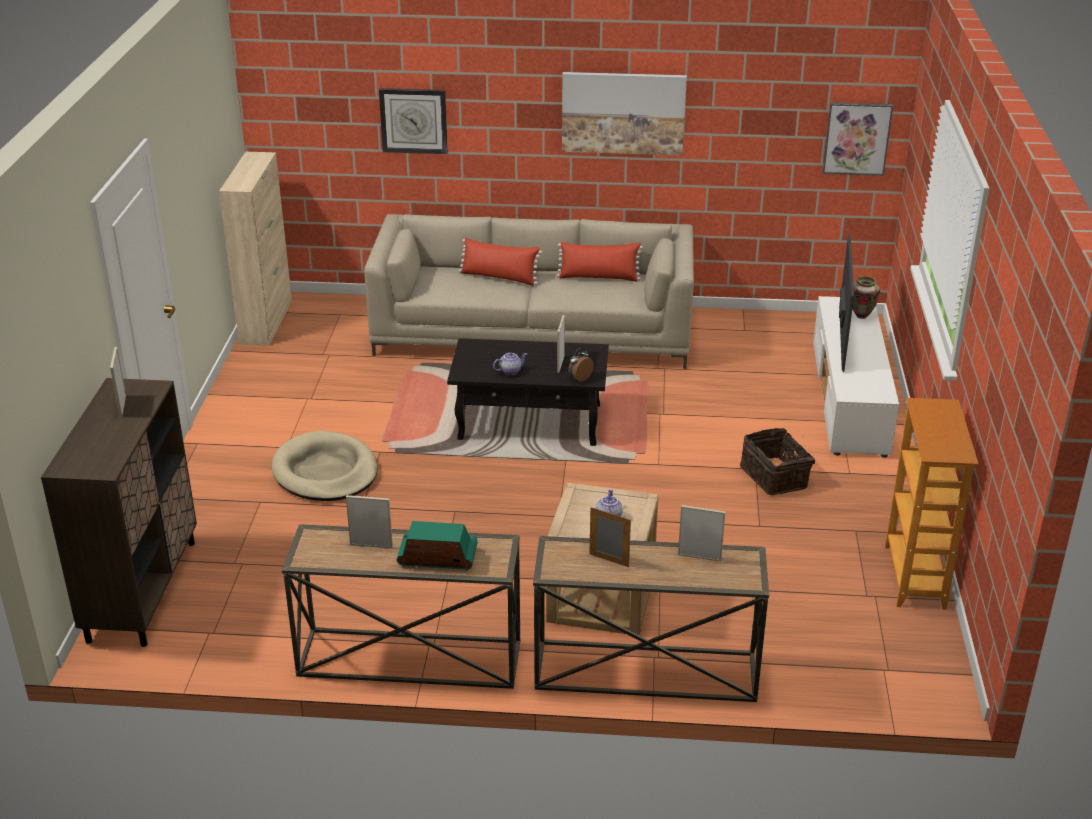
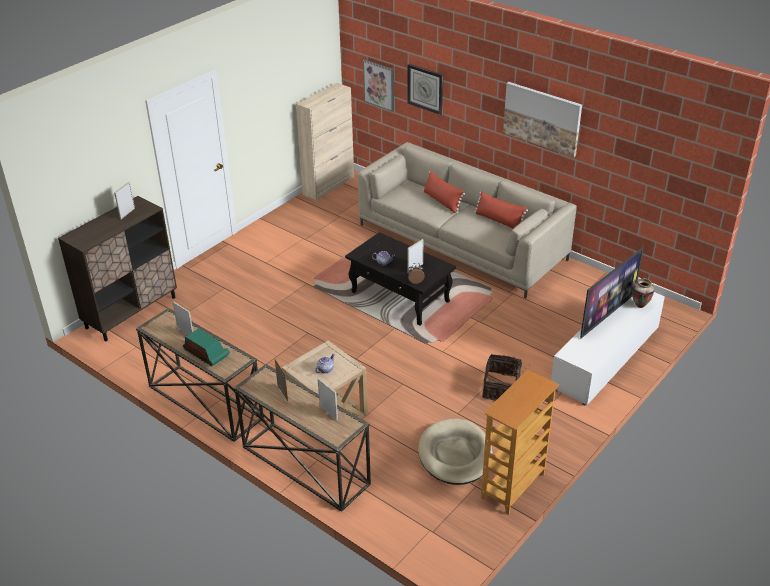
camera: 35 degrees right, 5 degrees up
(325, 472) = (269, 284): beige dog bed -> beige dog bed (455, 454)
(857, 138) = (690, 180): picture -> picture (379, 85)

